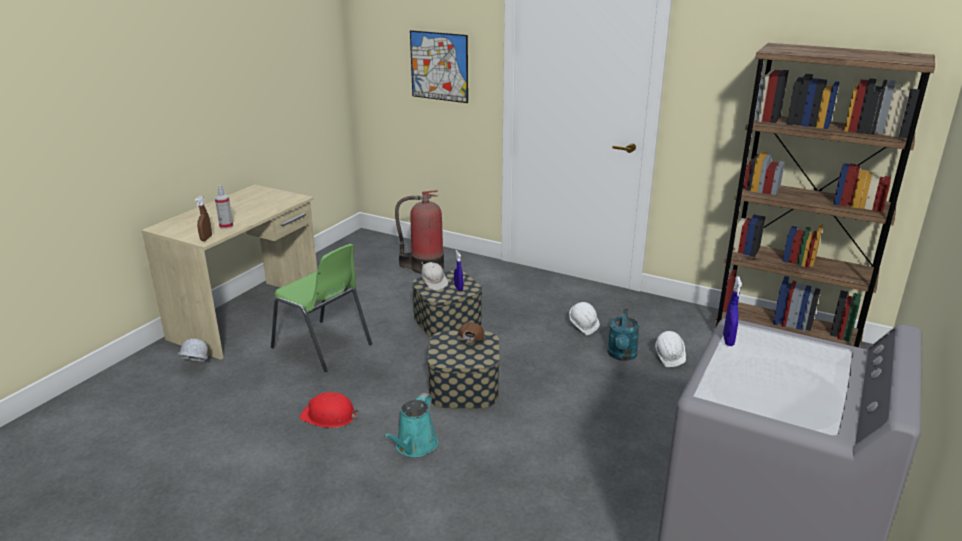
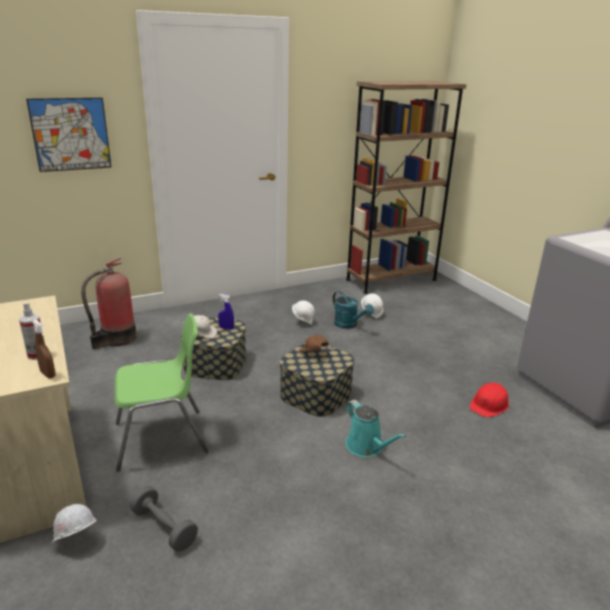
camera: 55 degrees left, 0 degrees up
(232, 392) = (164, 527): none -> grey dumbbell
(329, 416) = (279, 476): red hard hat -> red hard hat (489, 404)
(728, 340) = (580, 244): blue spray bottle -> none

